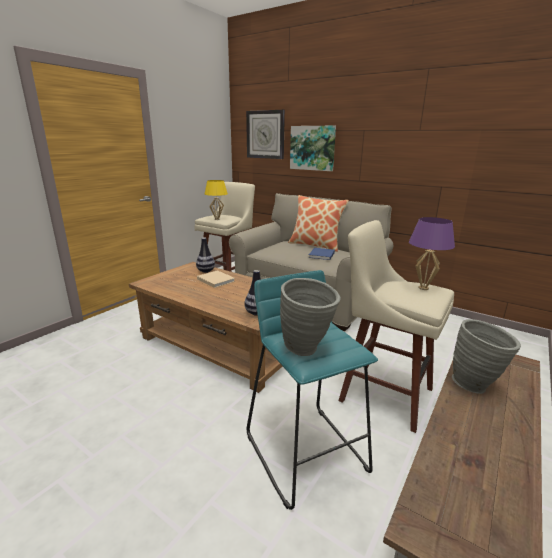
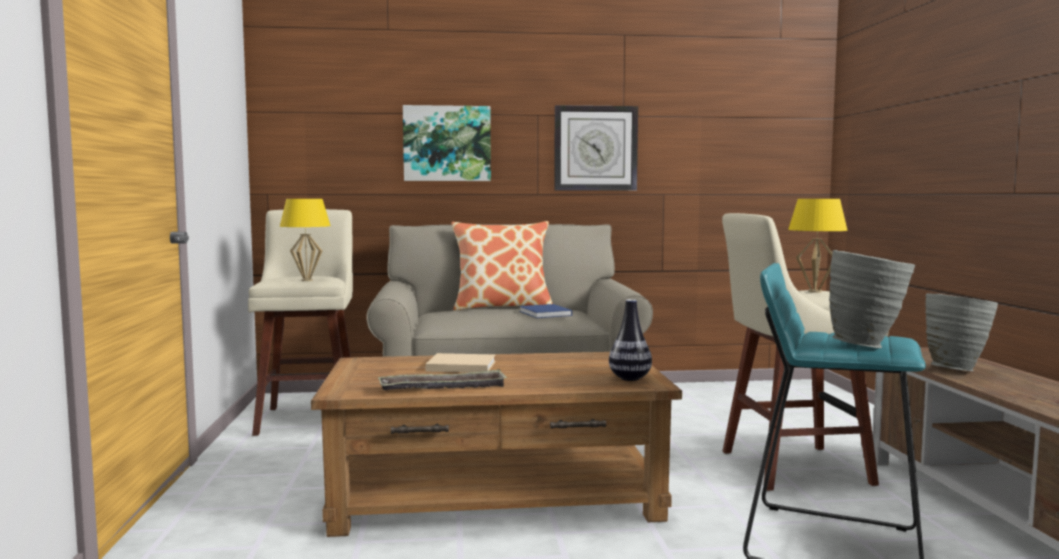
camera: 40 degrees left, 15 degrees down
(177, 292) = (443, 388): none -> tray
(206, 271) = (408, 362): vase -> none
(265, 134) = (340, 120): wall clock -> wall clock (595, 148)
(423, 288) = (814, 291): purple table lamp -> yellow table lamp

